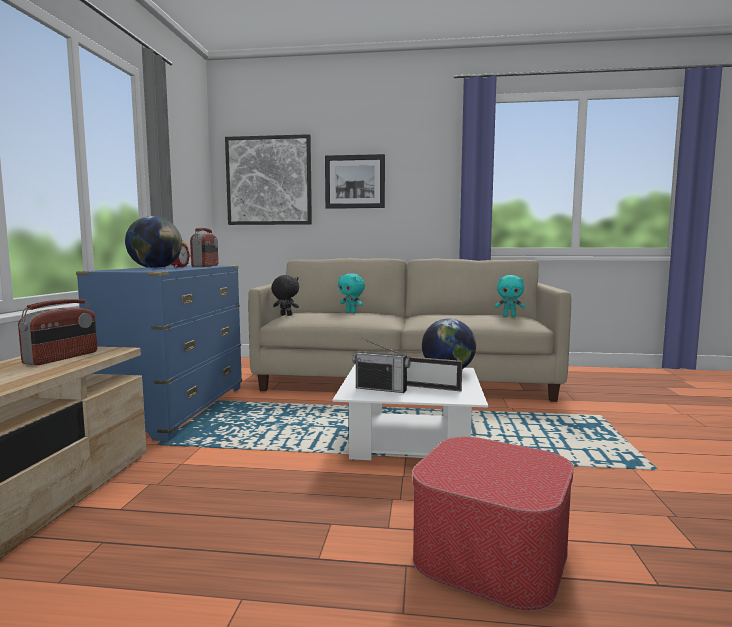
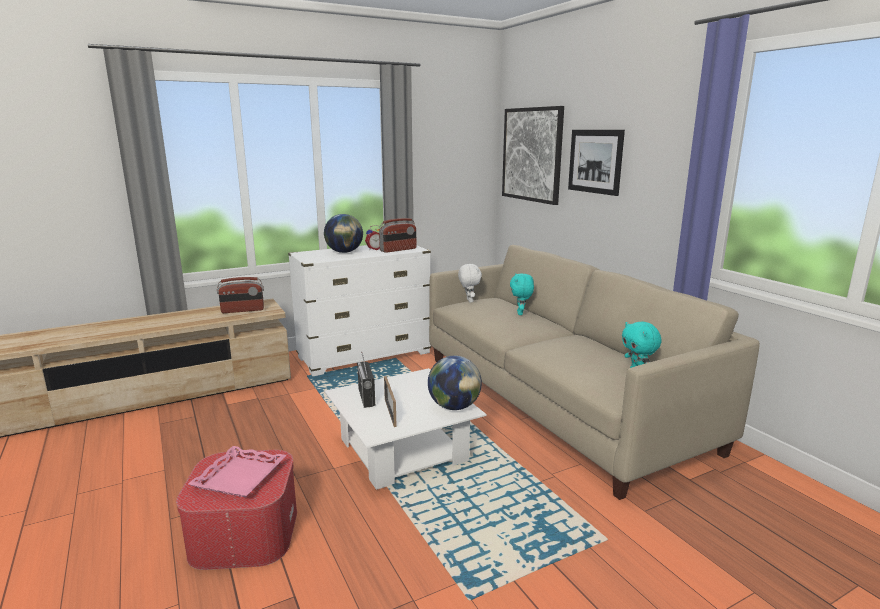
camera: 55 degrees right, 10 degrees up
(177, 410) = (364, 356): blue dresser -> white dresser
(285, 315) = (469, 301): black plush toy -> white plush toy
(494, 465) = (240, 477): none -> pink tray

